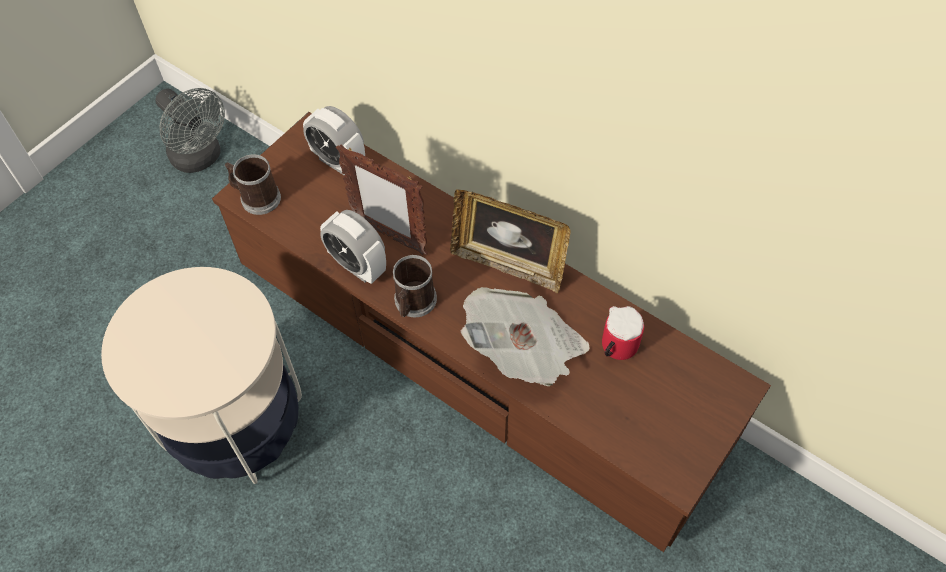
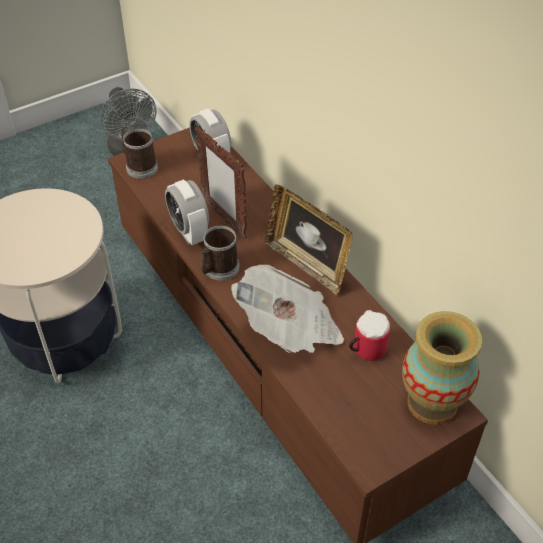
camera: 20 degrees right, 10 degrees down
(709, 386) = (432, 403): none -> vase

